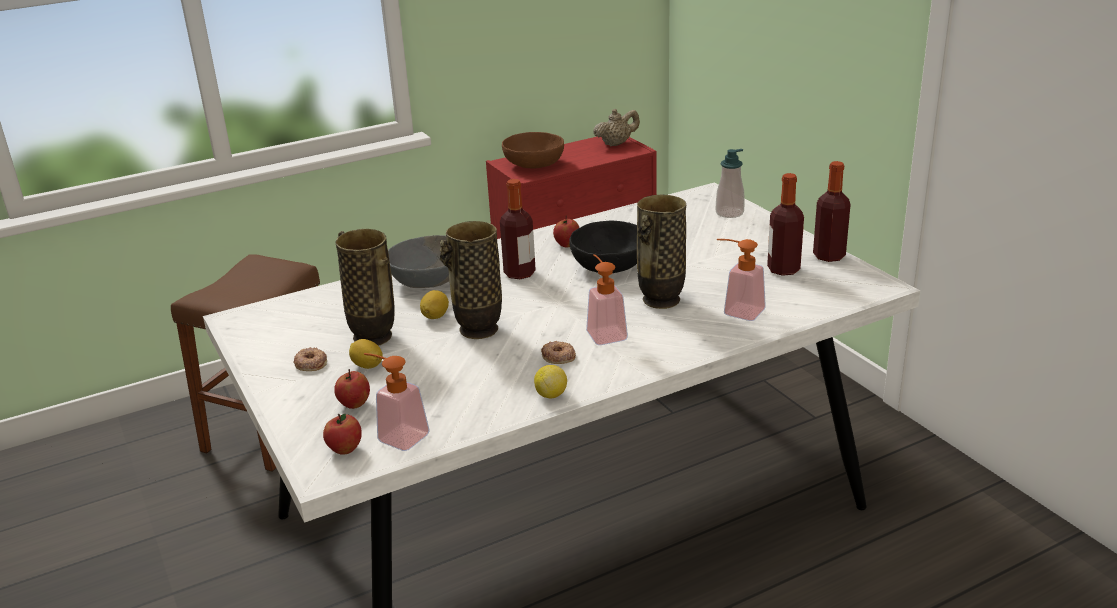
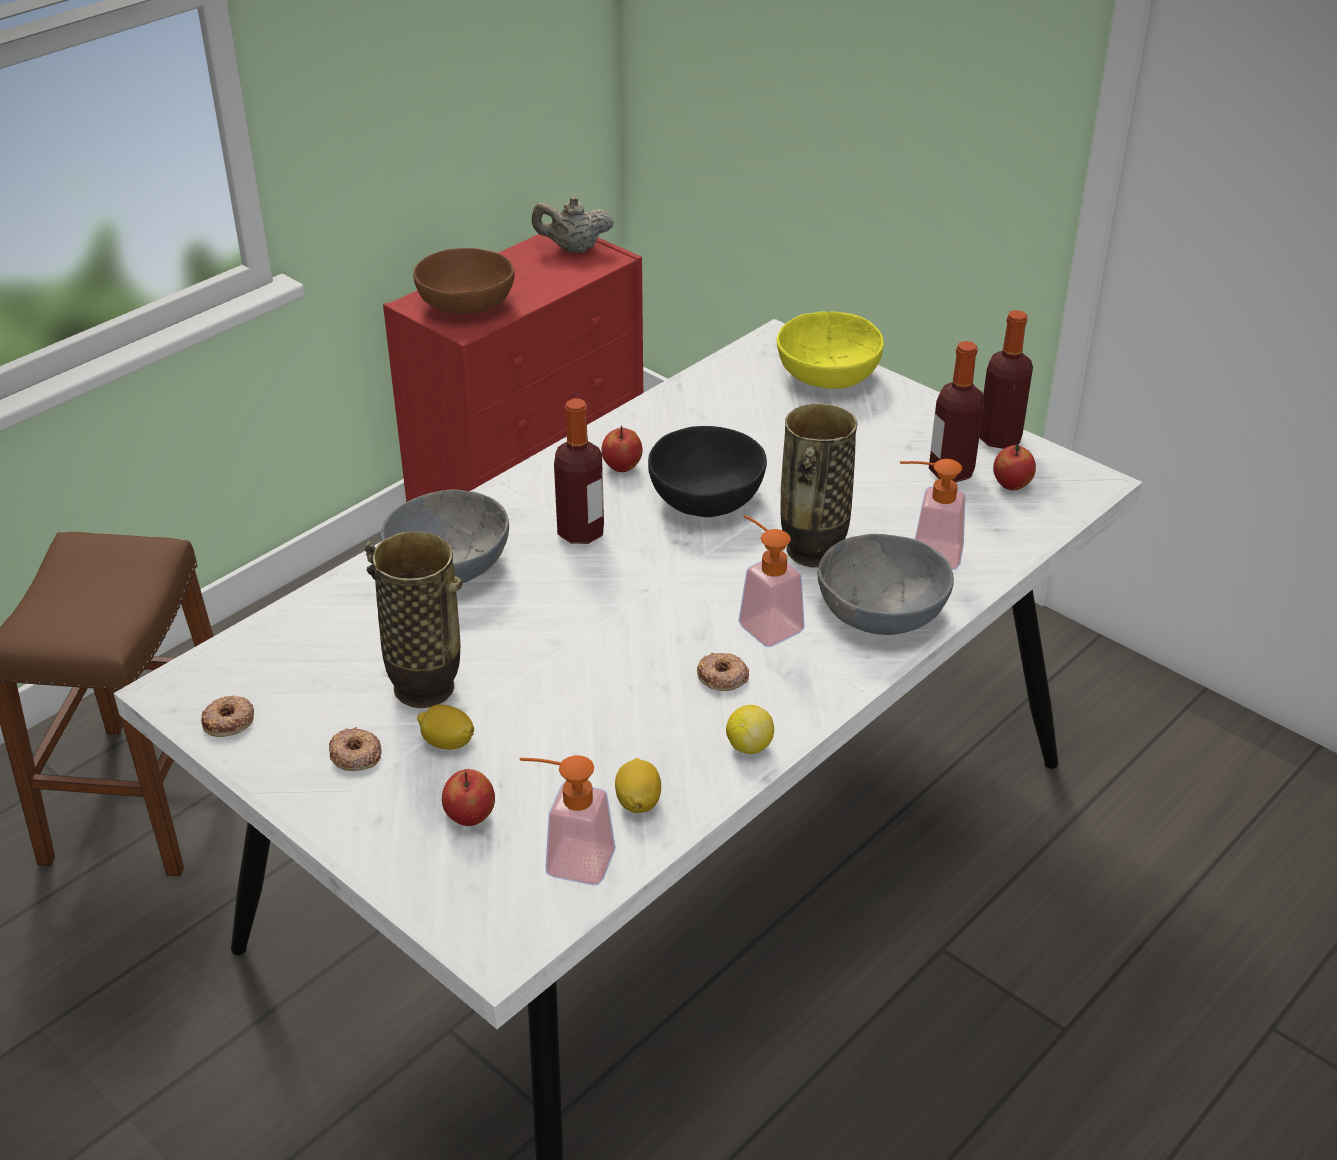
camera: 20 degrees left, 10 degrees up
(253, 337) = (229, 721): none -> donut
(345, 449) = (505, 900): apple -> apple (1011, 485)
(435, 316) = (498, 632): lemon -> lemon (638, 802)
(478, 330) = (579, 648): vase -> none
(616, 144) = (573, 248): beige teapot -> beige teapot turned 135 degrees counterclockwise
(686, 338) = (882, 614): none -> grey bowl
(729, 213) = (826, 376): soap dispenser -> yellow bowl

